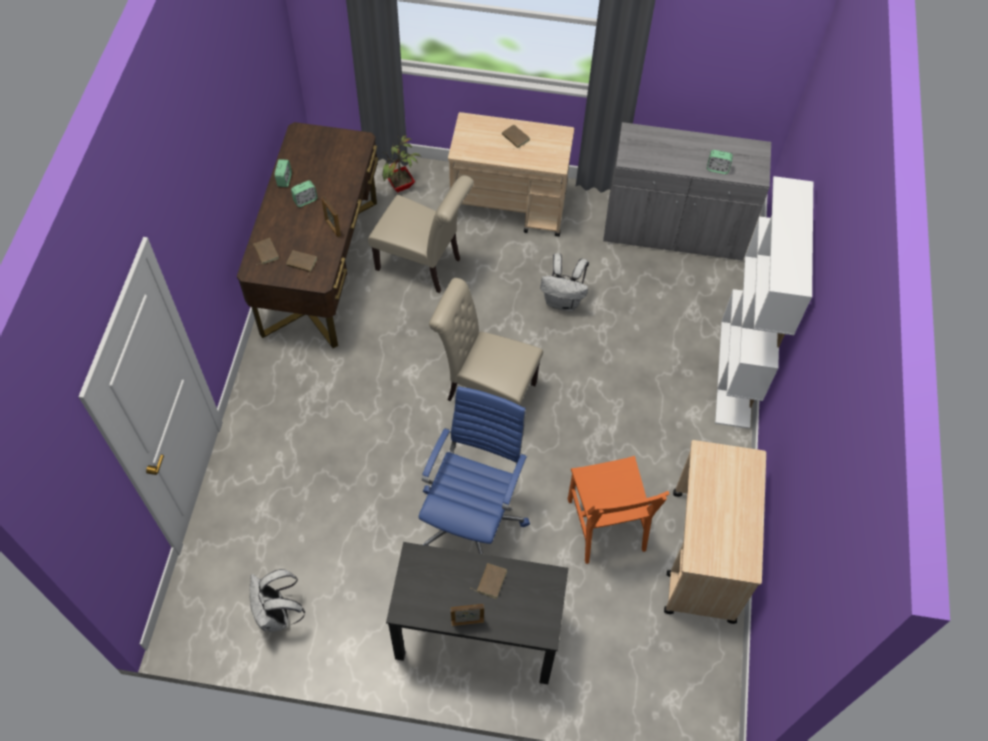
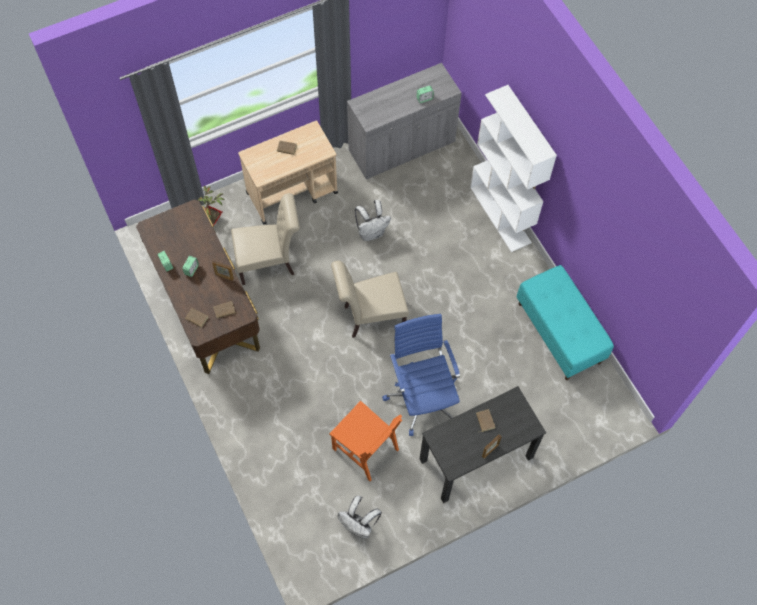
camera: 35 degrees left, 5 degrees up
(605, 525) = (496, 350): orange chair -> orange chair (365, 449)
(702, 557) = (559, 333): beige cart -> turquoise bench

